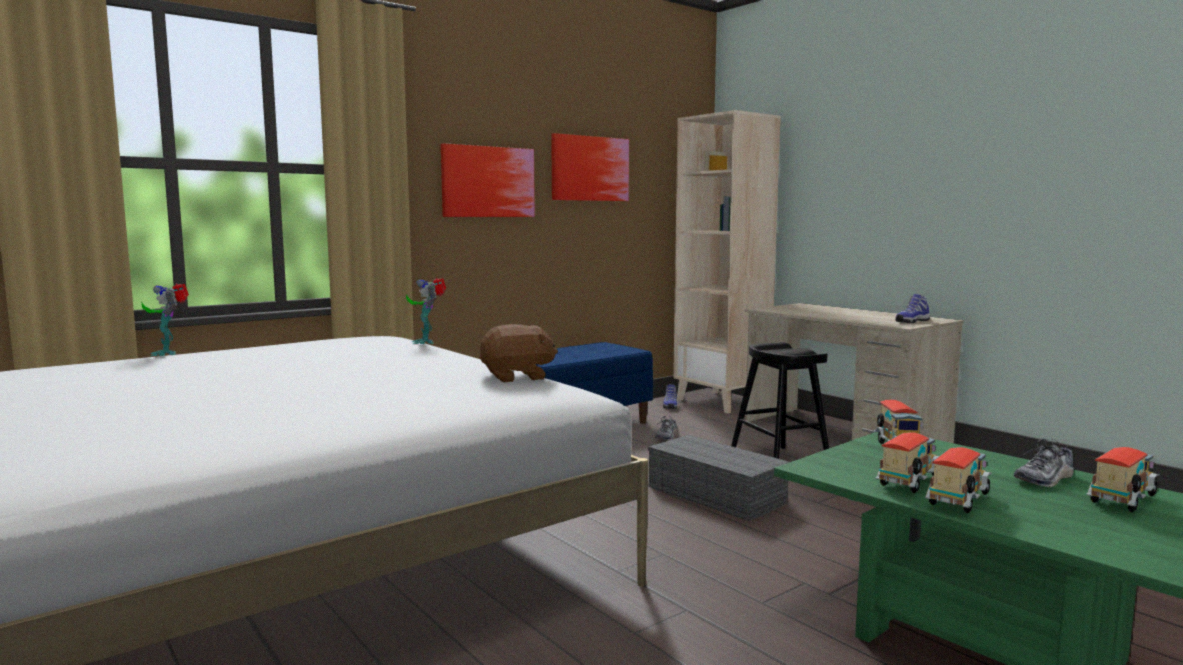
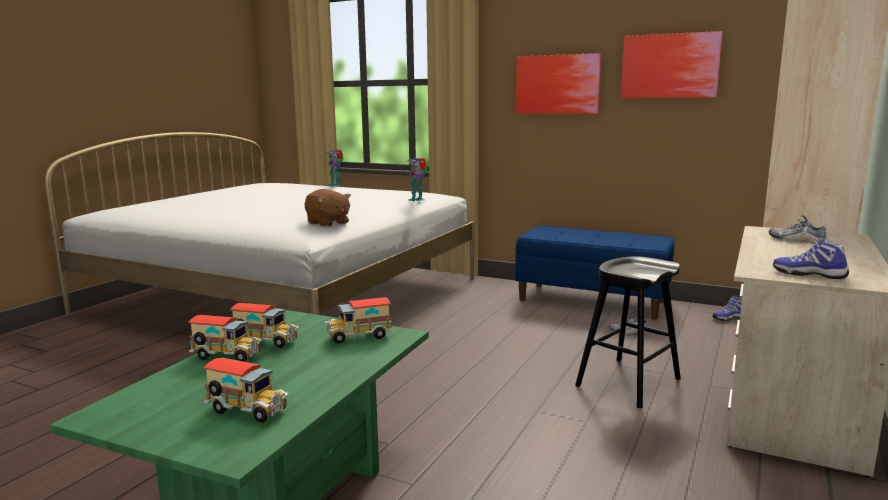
camera: 65 degrees right, 5 degrees up
(713, 494) = (503, 369): grey storage box -> none
(1045, 479) = (299, 385): shoe -> shoe (796, 240)

